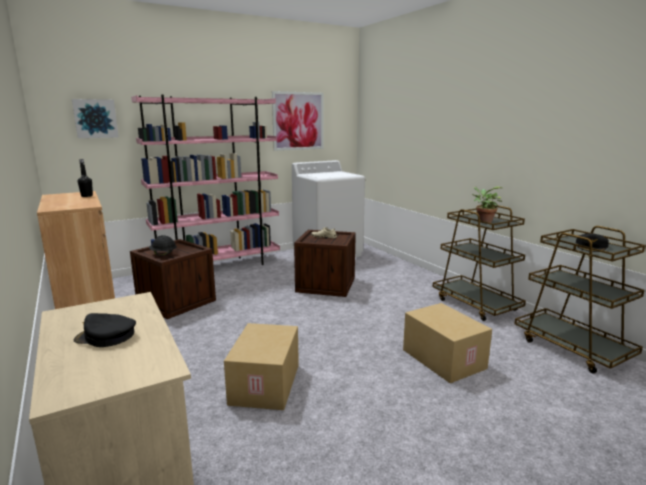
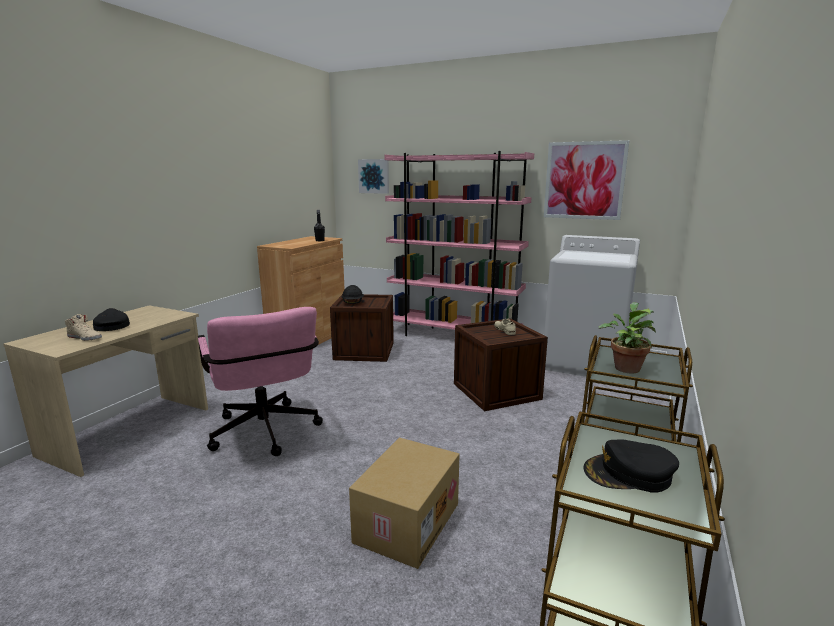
camera: 55 degrees right, 0 degrees up
(129, 354) = (85, 337): none -> beige shoe
(266, 384) = (266, 435): cardboard box -> pink office chair

